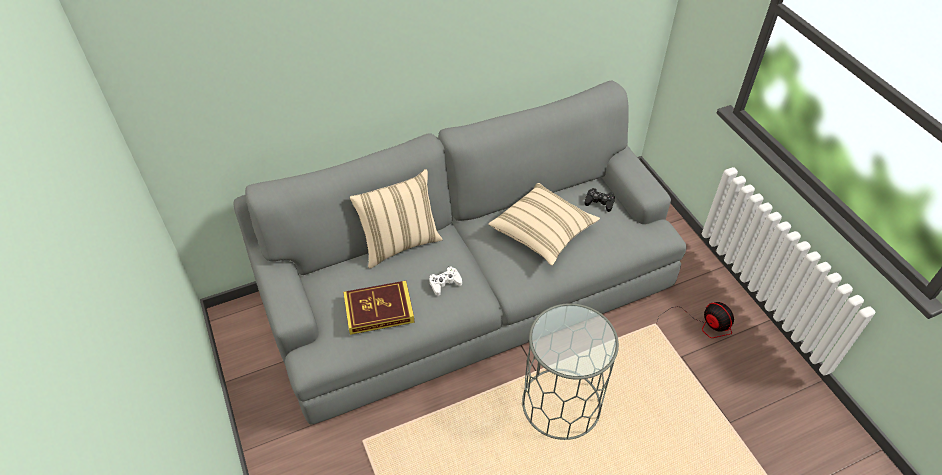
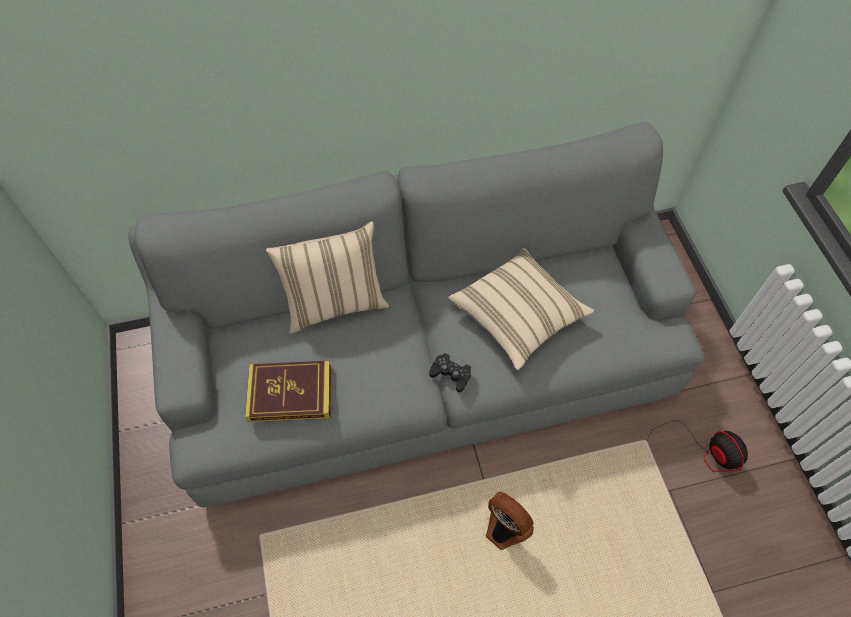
camera: 10 degrees right, 10 degrees up
(445, 283) = (379, 368): white game controller -> none
(561, 403) = (505, 528): grey side table -> fan
(599, 202) = (600, 282): black game controller -> black game controller (451, 374)

